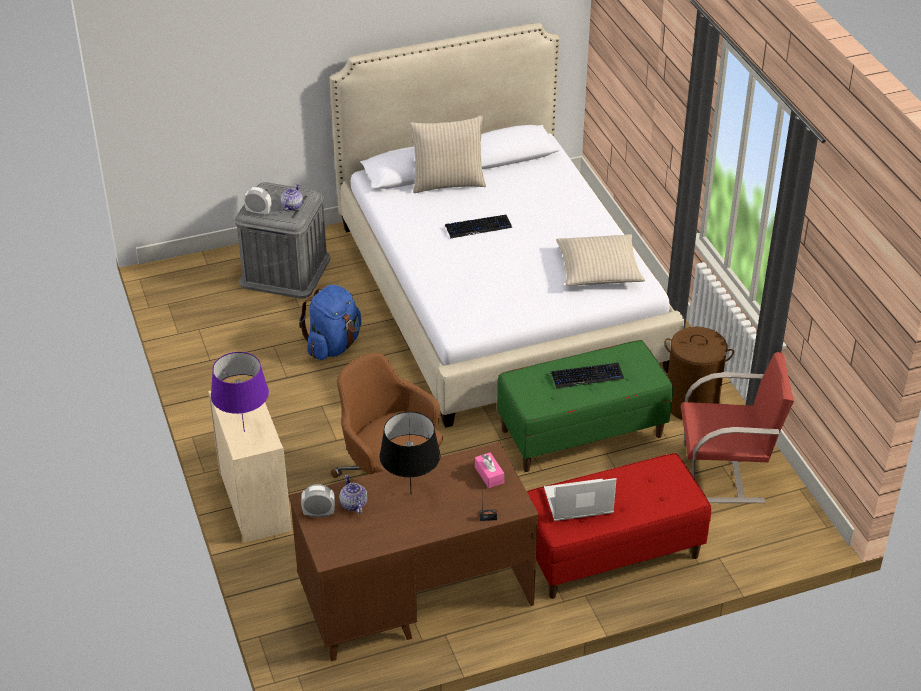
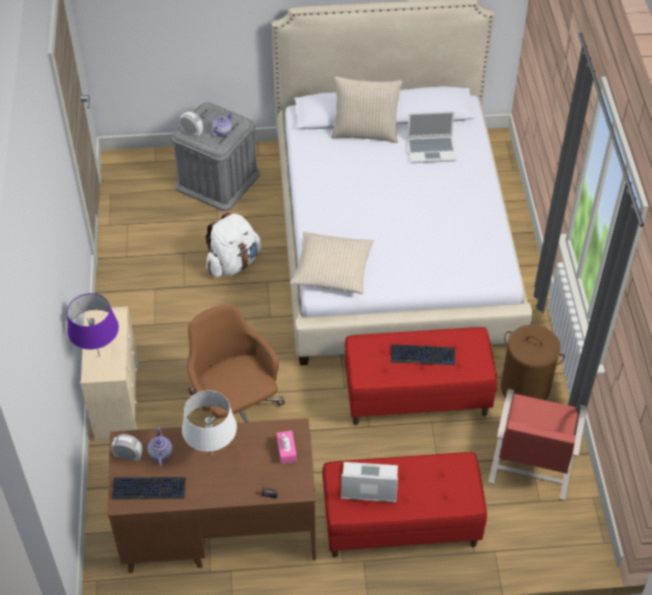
camera: 15 degrees right, 10 degrees up
(333, 345) = (233, 263): blue backpack -> white backpack
(411, 494) = (213, 454): black table lamp -> white table lamp
(478, 227) = (375, 184): keyboard -> keyboard (149, 488)
(524, 187) = (431, 150): none -> laptop
(581, 432) = (417, 396): green bench -> red bench
(598, 269) = (467, 249): beige pillow -> beige pillow (332, 269)
(725, 473) = (531, 466): red chair -> red chair turned 90 degrees clockwise

